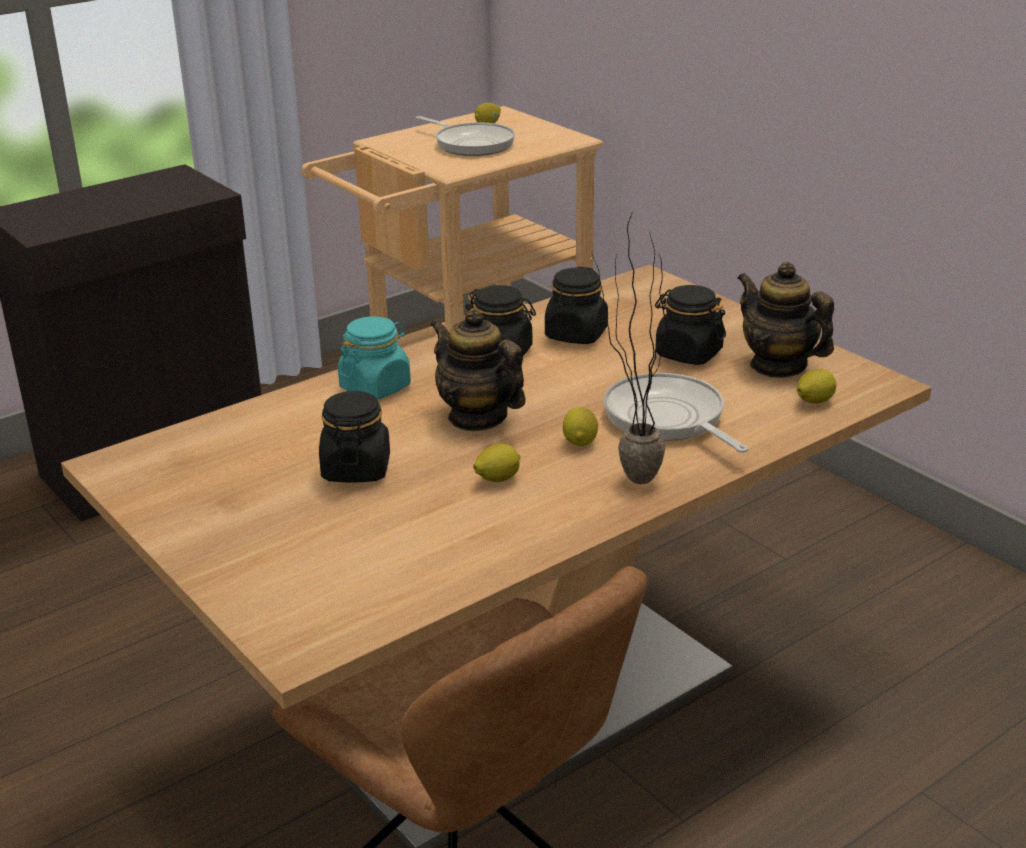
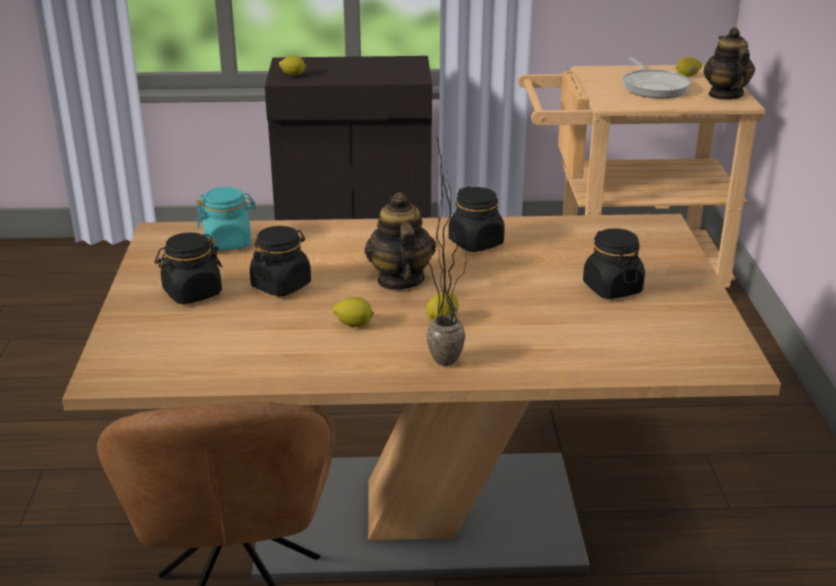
camera: 35 degrees right, 0 degrees up
(375, 387) = (365, 238): turquoise jar -> turquoise jar (228, 242)
(576, 334) = (548, 247): black jar -> black jar (192, 293)
(668, 419) = (527, 328): frying pan -> none
(778, 366) = (670, 321): teapot -> teapot (725, 95)
(814, 401) = (659, 357): lemon -> lemon (293, 75)

